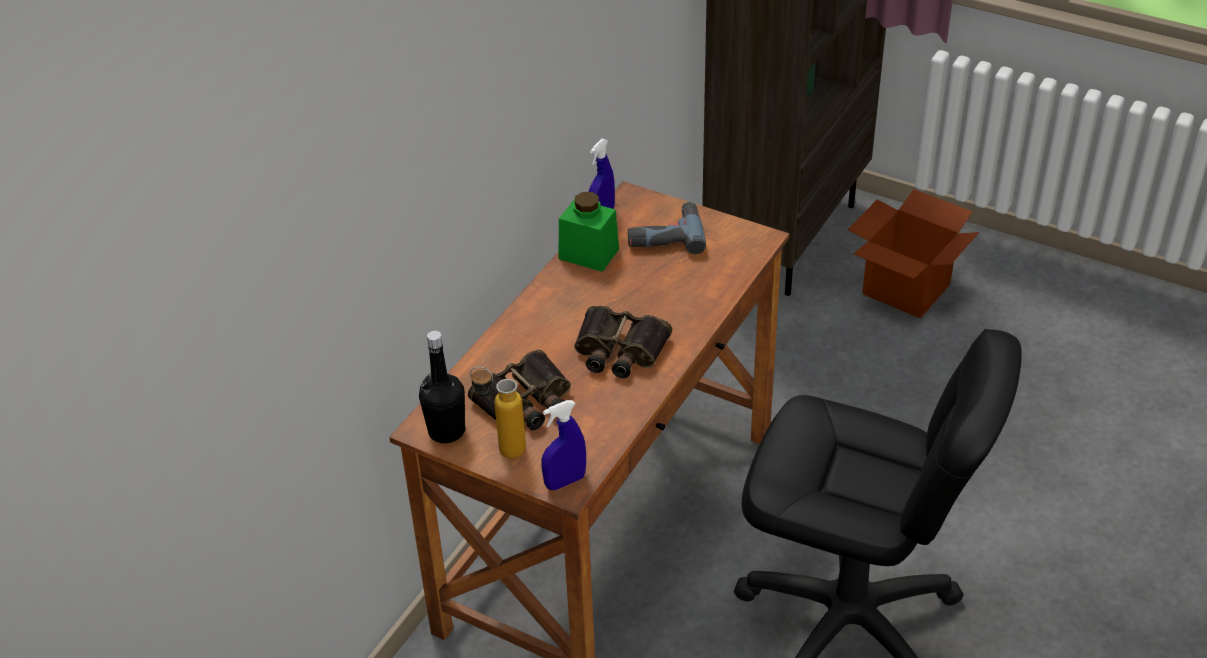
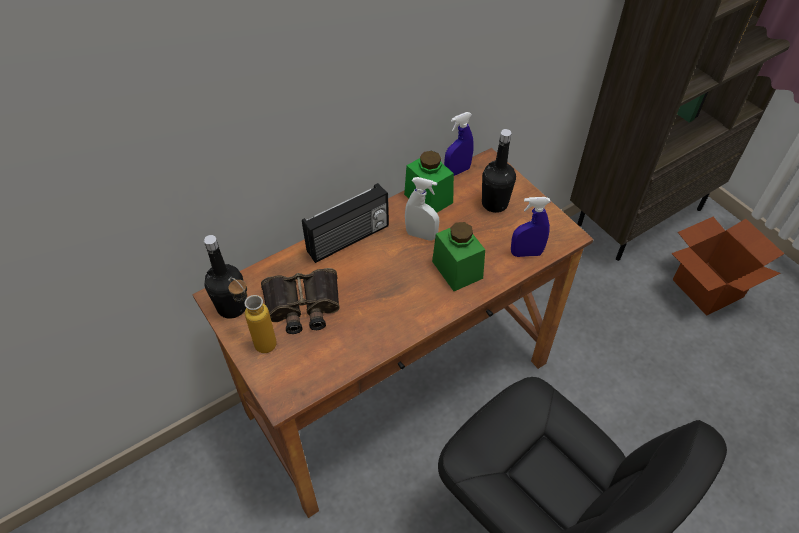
camera: 25 degrees right, 10 degrees up
(529, 323) = (349, 240): none -> radio
(565, 481) = (283, 391): blue spray bottle -> blue spray bottle (526, 253)
(606, 291) = (421, 235): none -> white spray bottle
(618, 351) = (398, 290): binoculars -> none
(665, 234) = (494, 203): power drill -> black bottle
(668, 310) = (457, 270): none -> green jar

